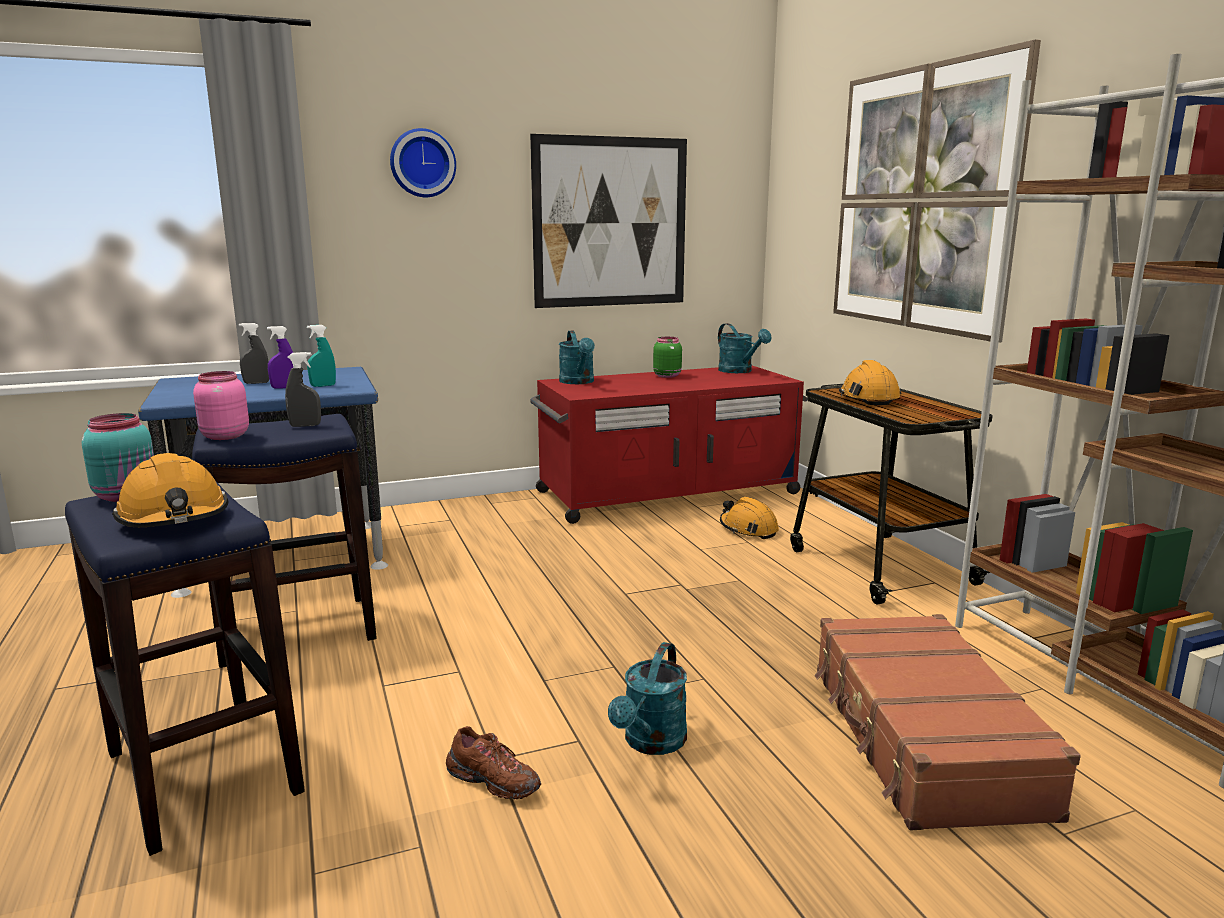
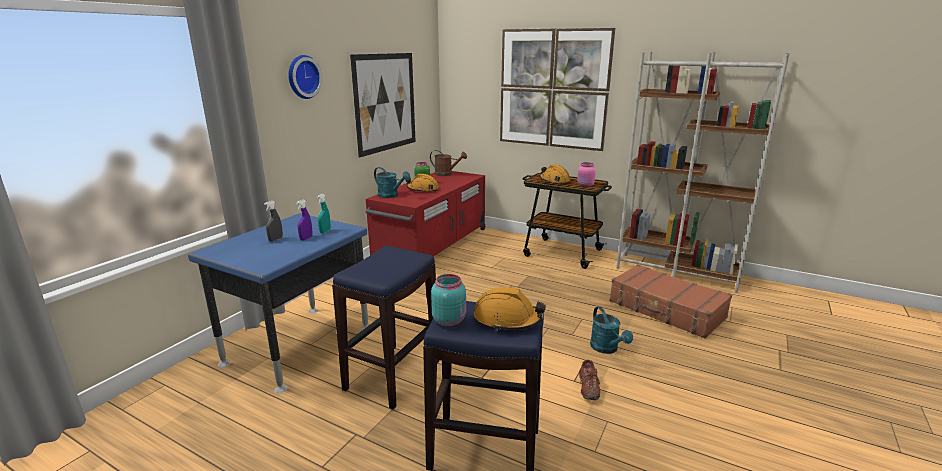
camera: 40 degrees left, 5 degrees up
(223, 436) = (378, 276): pink jar -> pink jar (585, 186)
(305, 425) = (397, 257): grey spray bottle -> none
(493, 782) = (588, 388): brown shoe -> brown shoe turned 105 degrees clockwise
(739, 371) = (446, 174): turquoise watering can -> brown watering can
(748, 529) = (494, 252): orange hard hat -> orange hard hat (422, 189)

